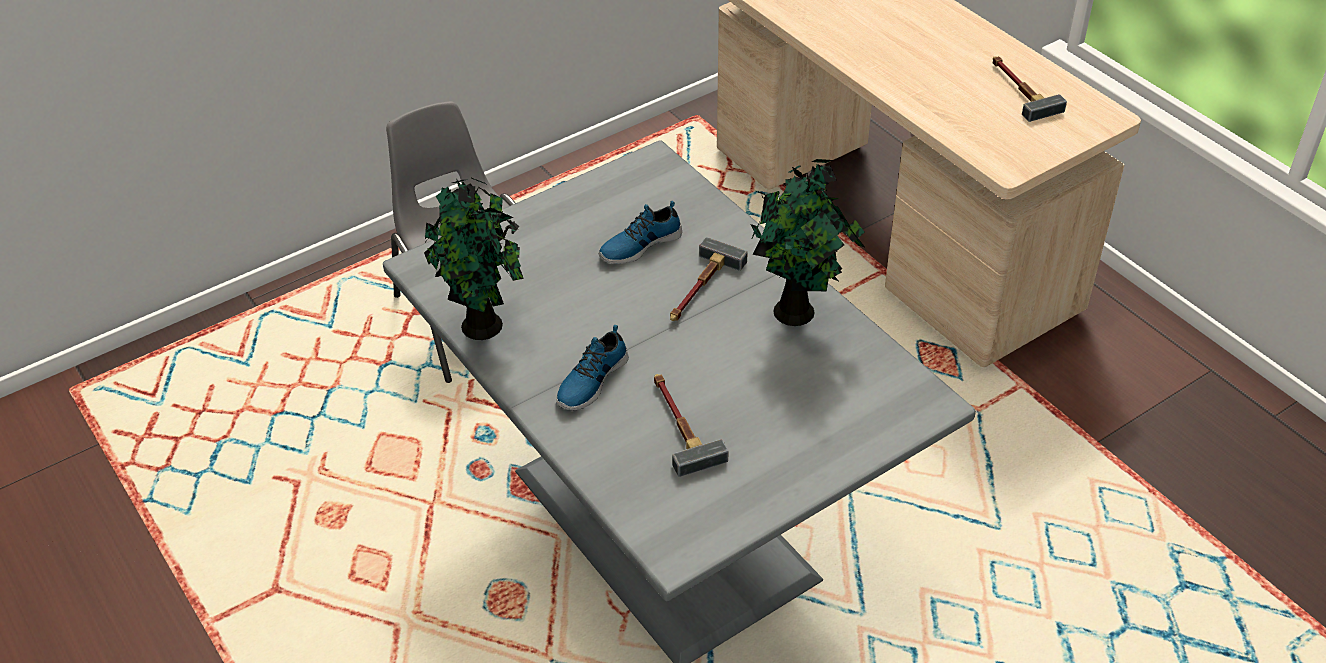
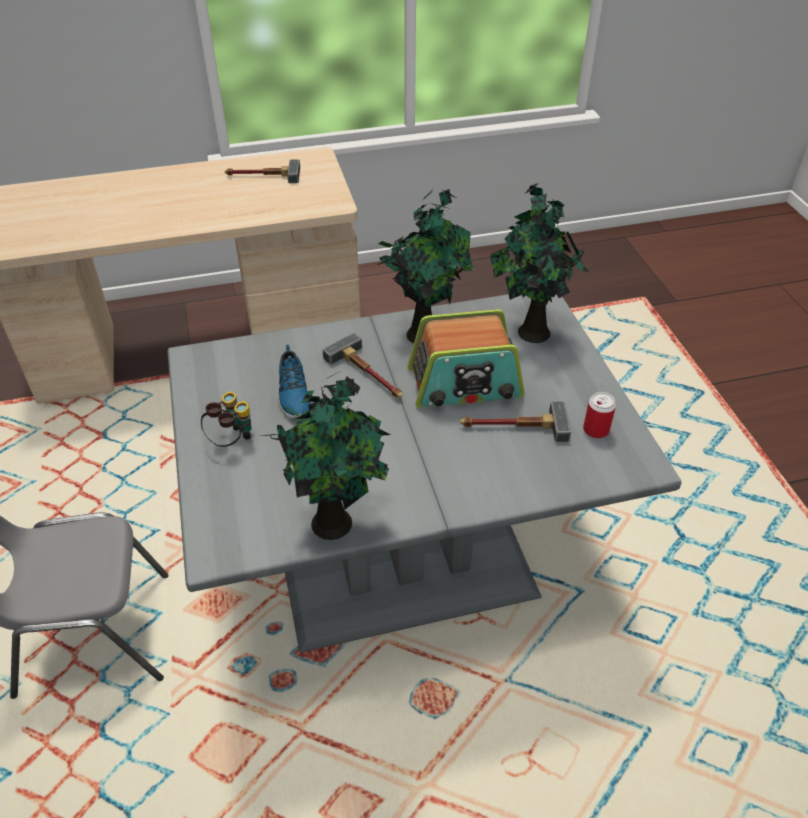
camera: 70 degrees left, 0 degrees up
(555, 226) = (231, 440): none -> binoculars
(591, 380) = (440, 465): shoe -> none
(711, 498) = (595, 430): none -> can
(728, 368) = (465, 384): none -> radio
(859, 403) = (530, 332): none -> potted plant

